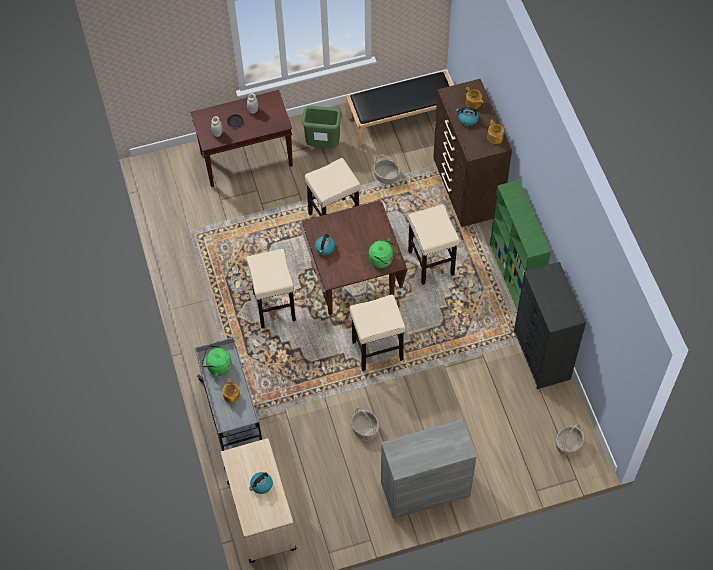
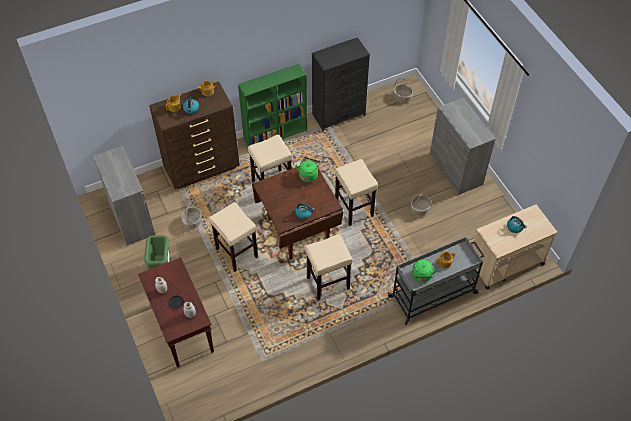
camera: 100 degrees left, 5 degrees down
(402, 118) = (131, 217): black bench -> grey cabinet

